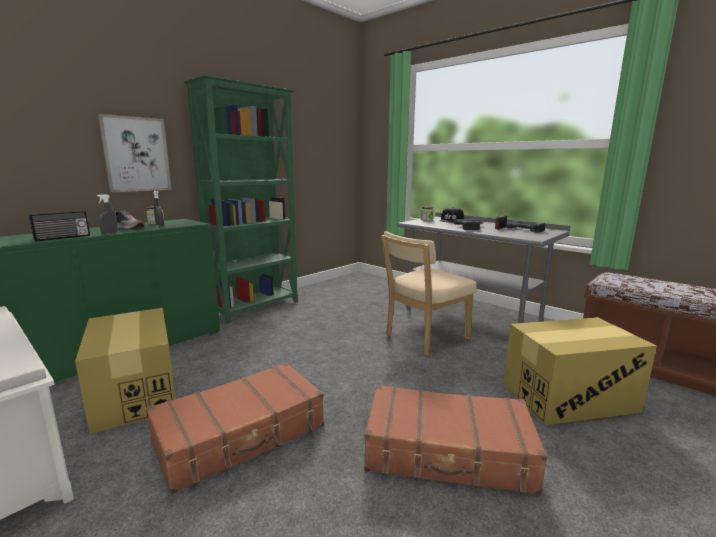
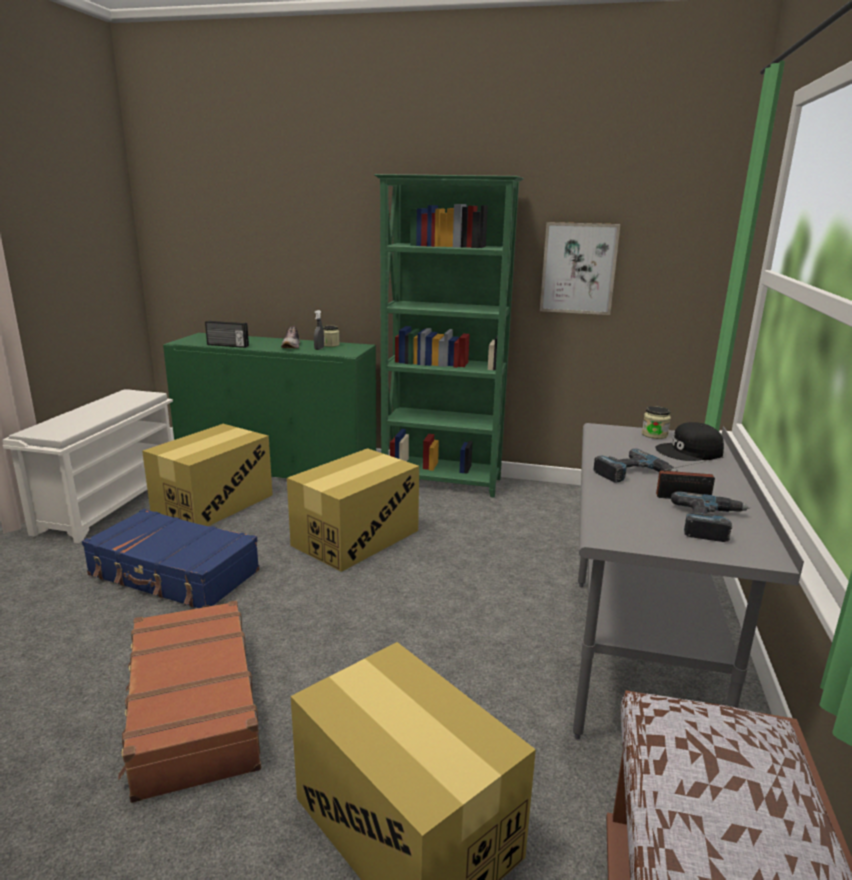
camera: 60 degrees right, 5 degrees up
(109, 233) = (260, 349): grey spray bottle -> none
(136, 154) = (334, 265): picture -> picture (578, 268)
(241, 435) = (174, 574): brown suitcase -> blue suitcase
(289, 348) = (356, 537): none -> cardboard box
(423, 338) = (487, 625): beige chair -> none

